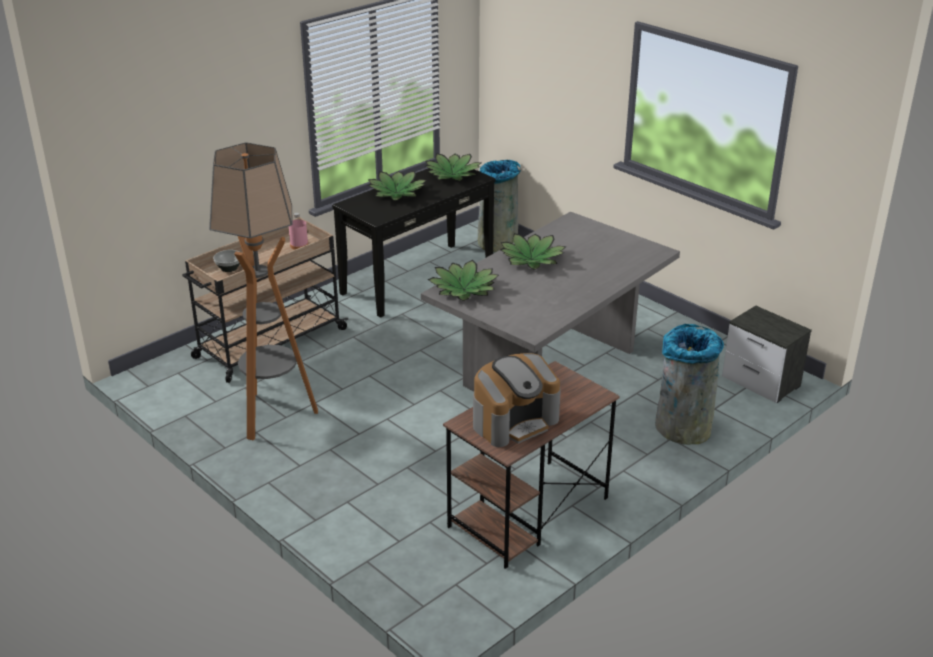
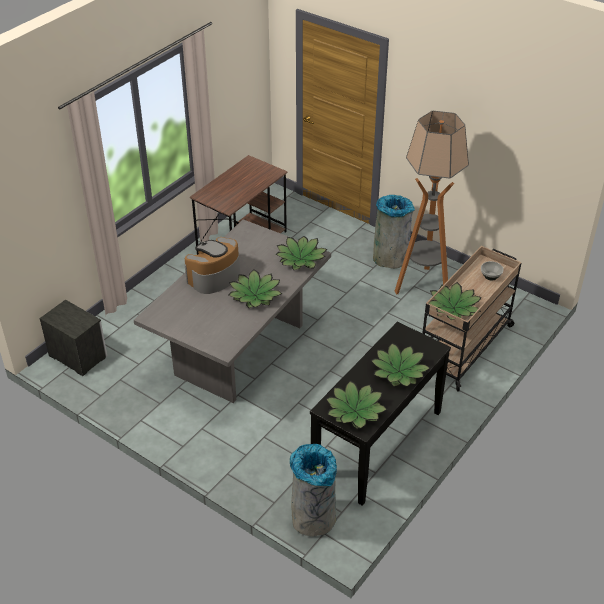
camera: 170 degrees right, 10 degrees up
(299, 245) = (453, 308): pink bottle -> potted plant
(514, 421) = (248, 176): coffee machine -> coffee machine (214, 277)
(682, 428) = (144, 309): grey trash can -> grey trash can (391, 258)

